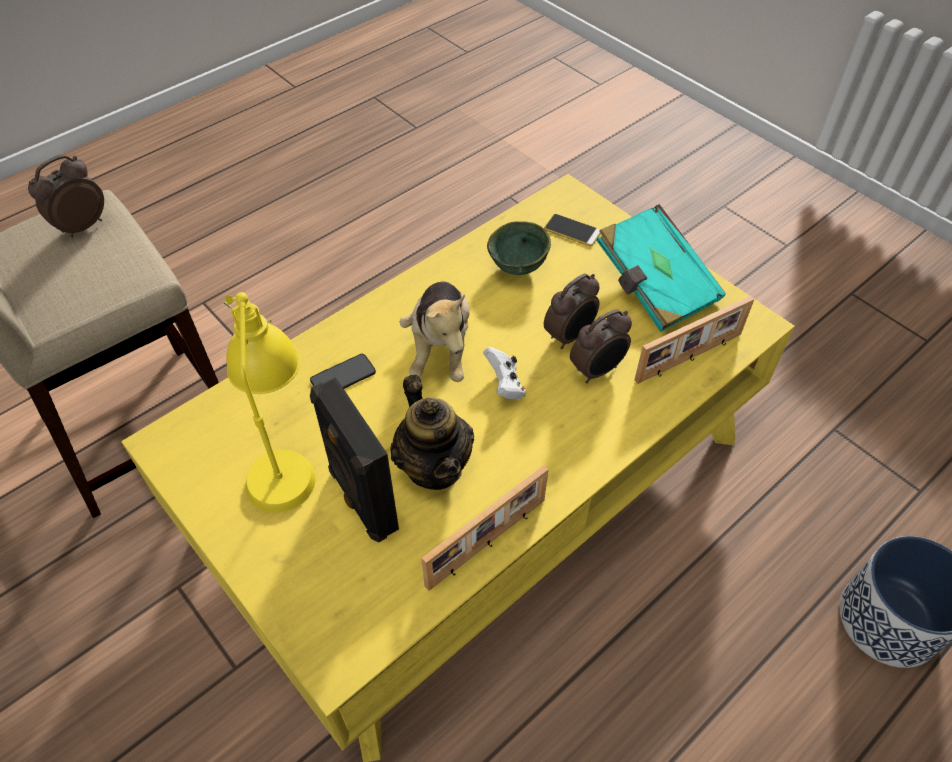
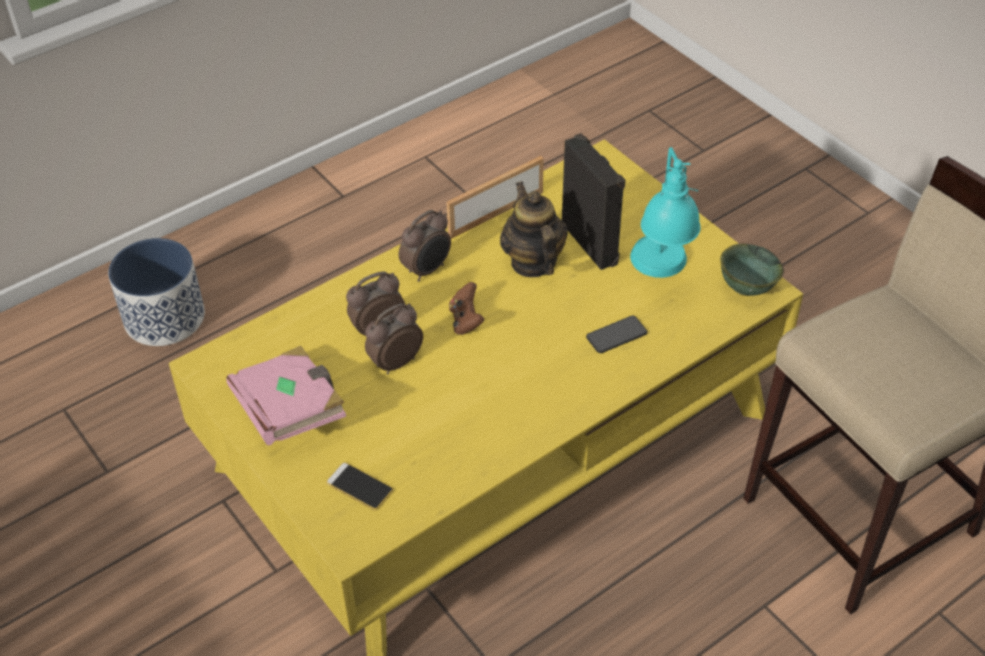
camera: 175 degrees left, 5 degrees down
(81, 226) = (905, 390): alarm clock -> alarm clock (427, 270)
(281, 455) = (661, 275): yellow table lamp -> turquoise table lamp
(440, 348) = (524, 357): plush toy -> none
(505, 385) = (466, 320): white game controller -> brown game controller
(519, 268) = (432, 440): green bowl -> green bowl (745, 287)
(654, 286) = (291, 411): turquoise book -> pink book
(690, 358) = (286, 336): picture frame -> none

